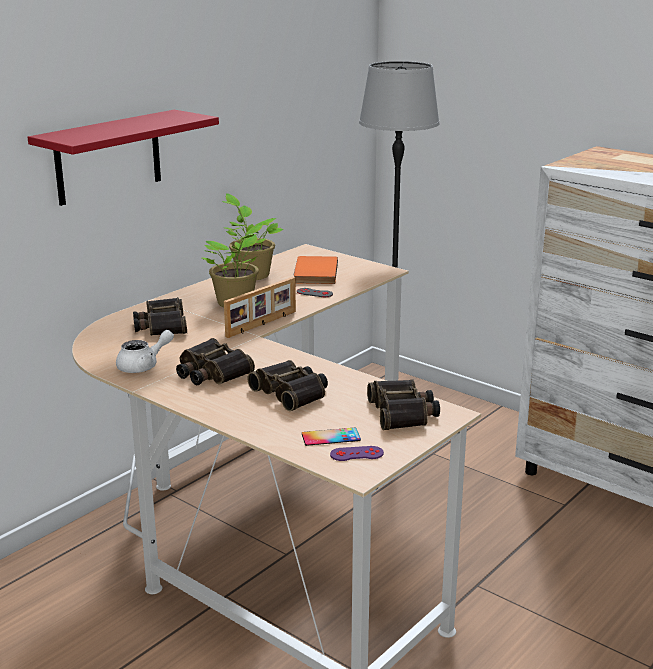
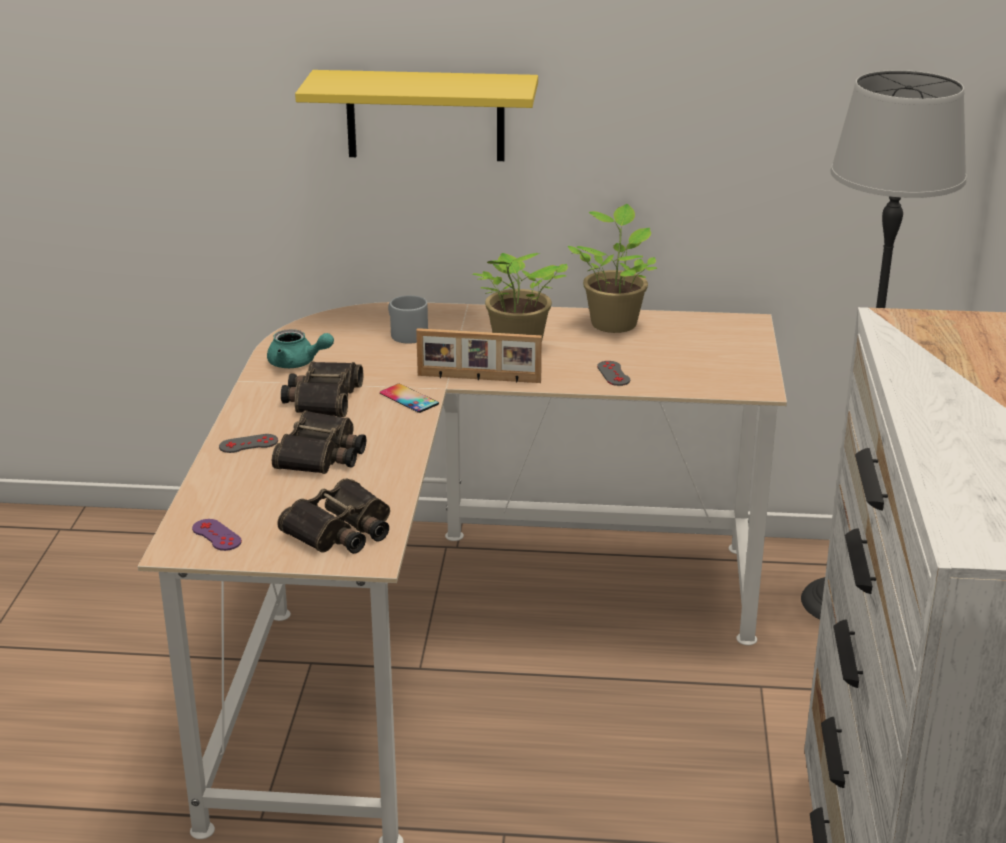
camera: 55 degrees right, 5 degrees up
(108, 157) = (425, 115): red shelf -> yellow shelf
(144, 366) = (297, 363): white teapot -> turquoise teapot
(161, 325) = (404, 333): binoculars -> grey mug
(239, 411) = (248, 444): none -> grey game controller
(313, 273) = (677, 351): orange book -> none
(331, 437) = (240, 509): phone -> phone (409, 399)

